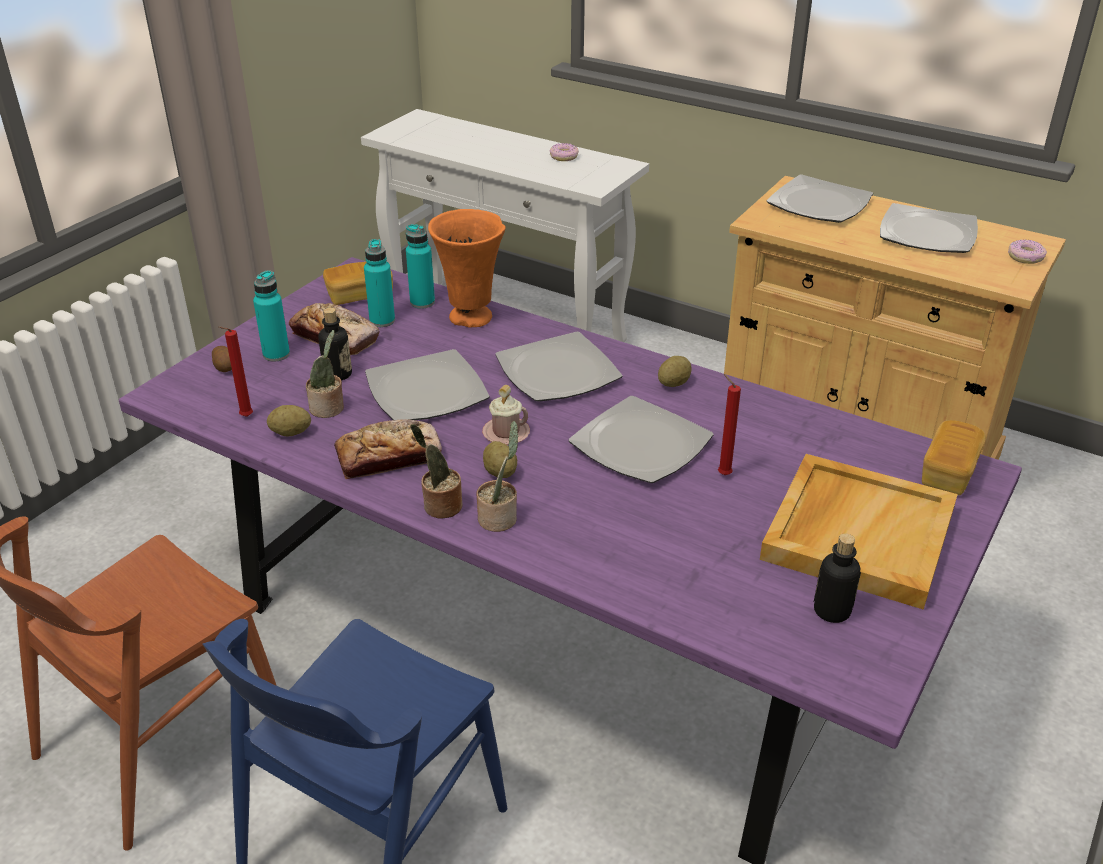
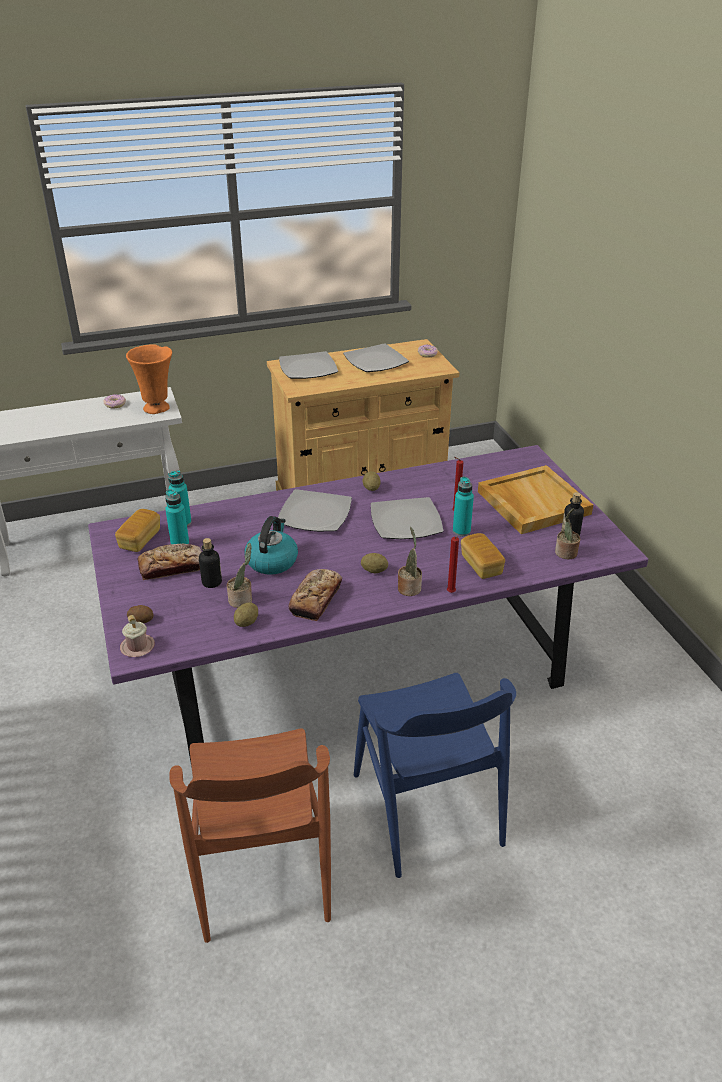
camera: 50 degrees left, 0 degrees up
(244, 417) = (207, 633): red candle -> red candle (451, 593)
(276, 354) = (157, 595): turquoise bottle -> turquoise bottle (461, 531)
(425, 391) = (272, 561): plate -> kettle
(440, 506) = (378, 601): potted plant -> potted plant (565, 553)
(471, 318) = (225, 515): orange vase -> orange vase (157, 408)
(506, 433) = (344, 554): pink mug -> pink mug (137, 647)
(948, 473) = (521, 461): bread -> bread (481, 565)

